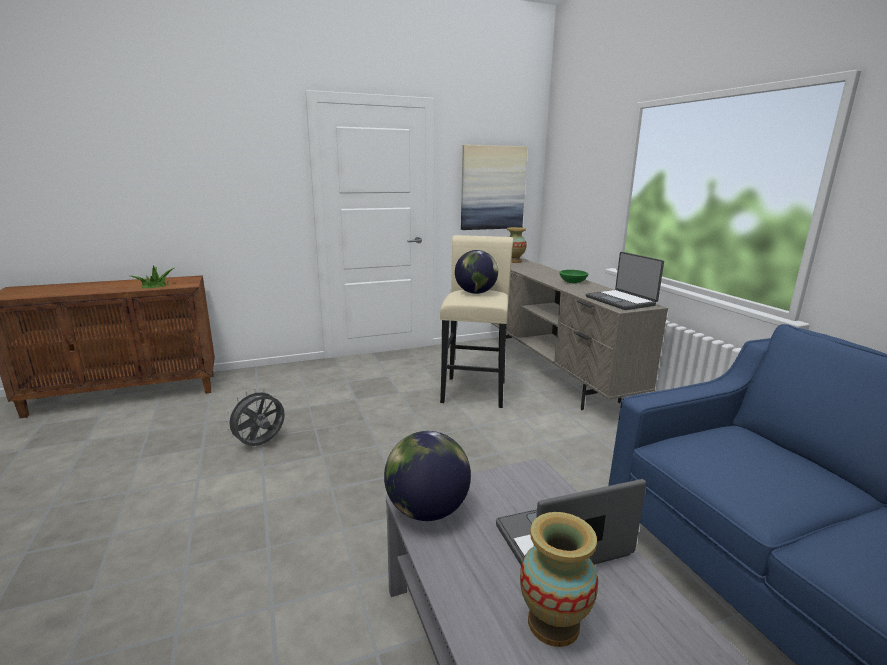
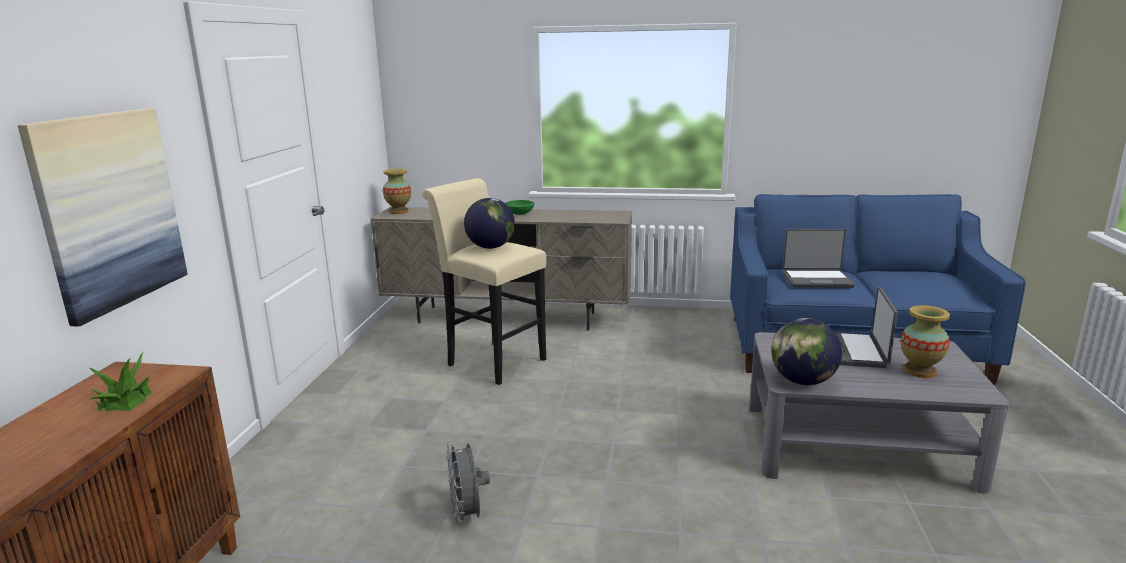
camera: 60 degrees left, 0 degrees up
(492, 188) = (355, 124): picture -> picture (109, 210)
(621, 301) = (598, 215): laptop -> laptop (816, 280)

